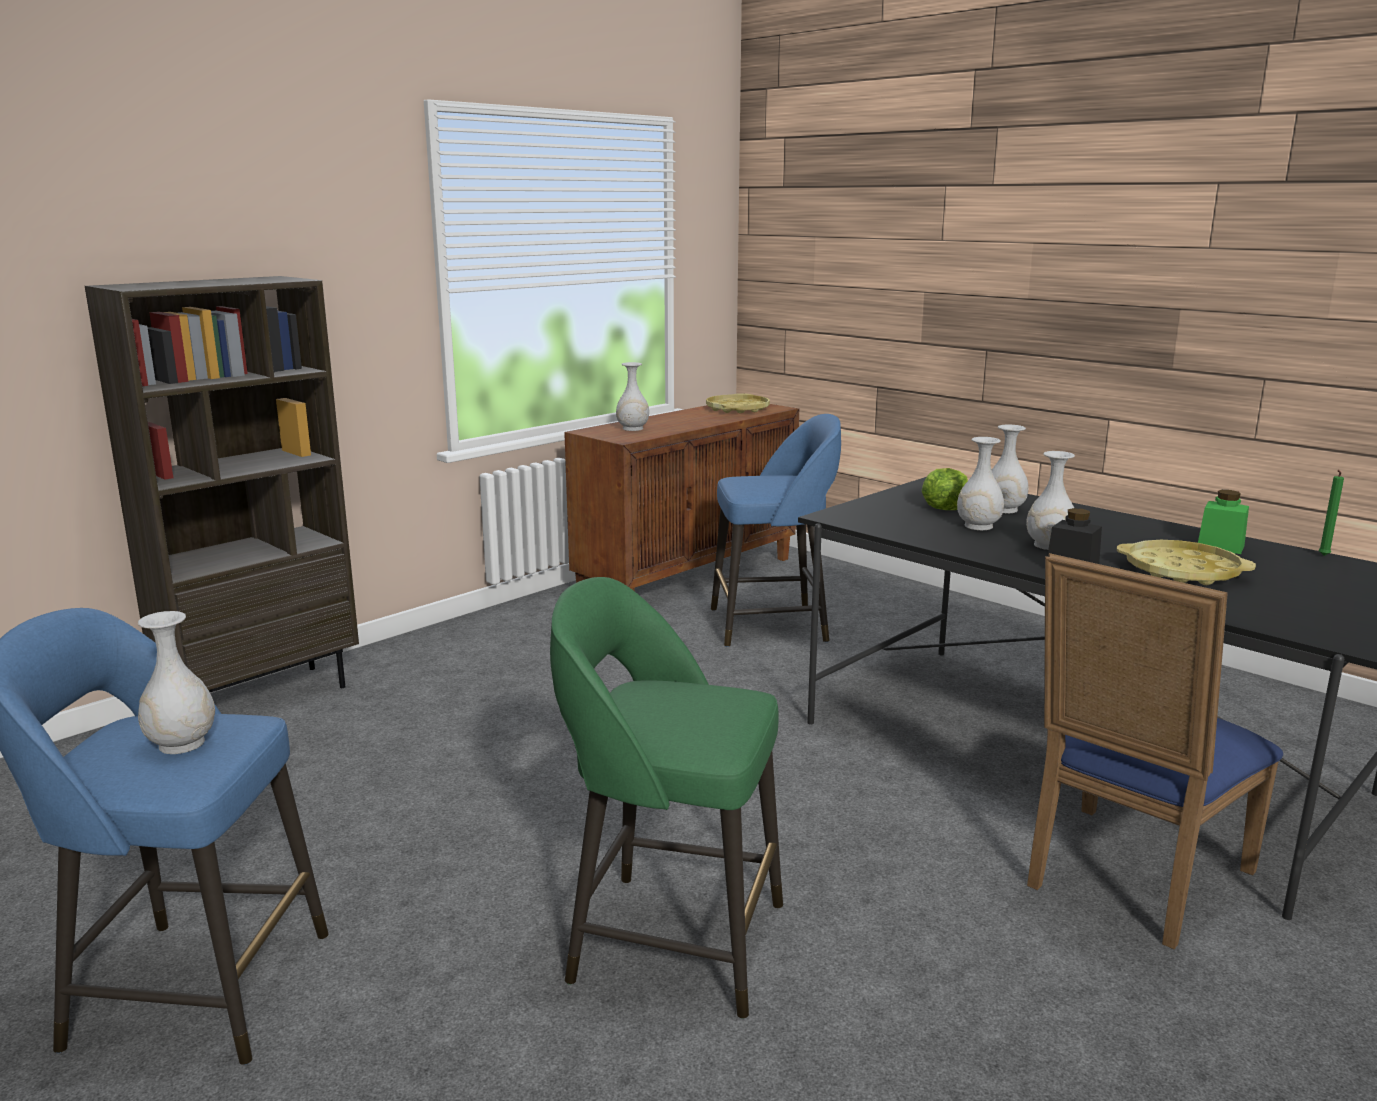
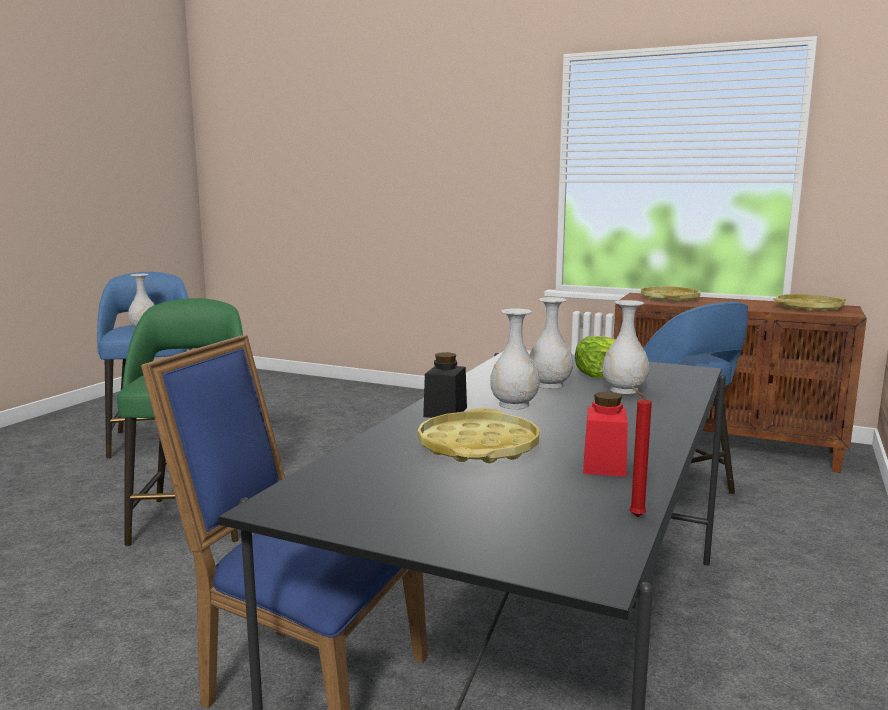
camera: 70 degrees right, 5 degrees down
(263, 697) = (402, 394): brown bookcase -> none
(632, 429) = (669, 299): white vase -> yellow tray
(1220, 546) = (604, 465): green jar -> red jar
(1323, 556) = (634, 516): green candle -> red candle

